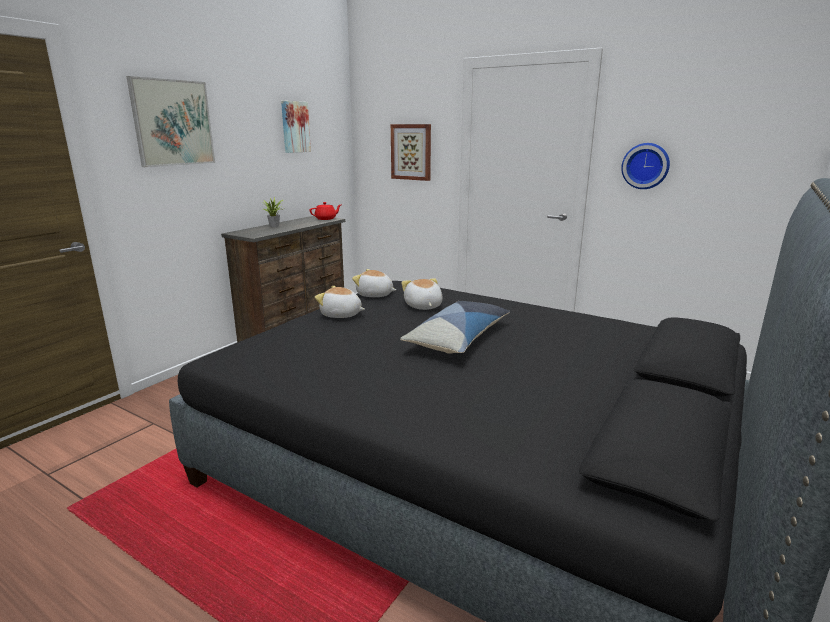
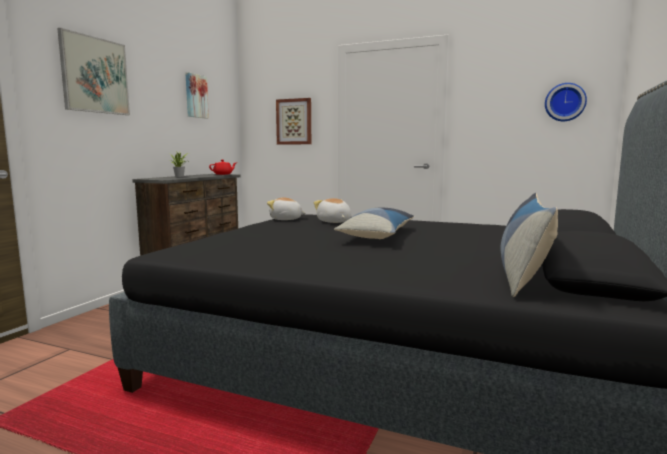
camera: 10 degrees left, 10 degrees down
(341, 315) = (264, 229): plush toy -> none
(579, 440) = (523, 274): none -> pillow
(645, 166) = (489, 121): wall clock -> wall clock (565, 102)

